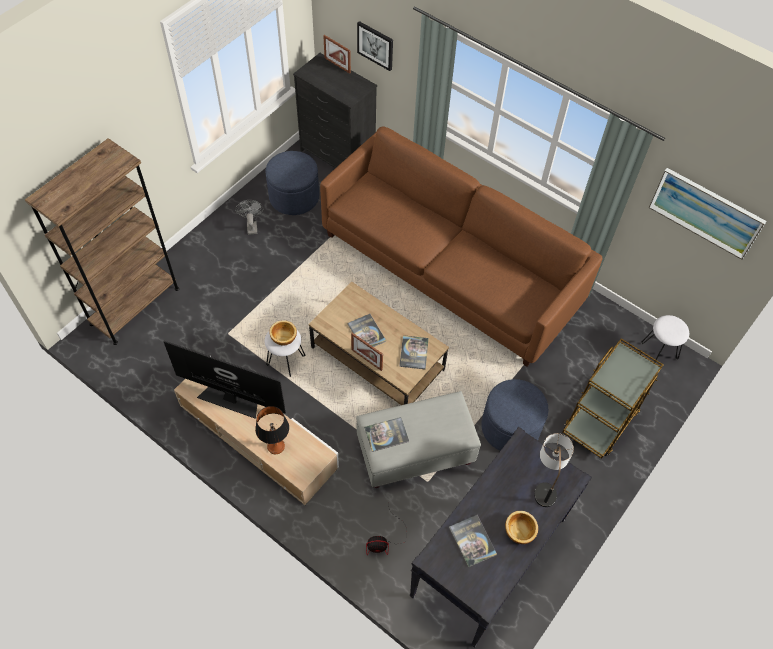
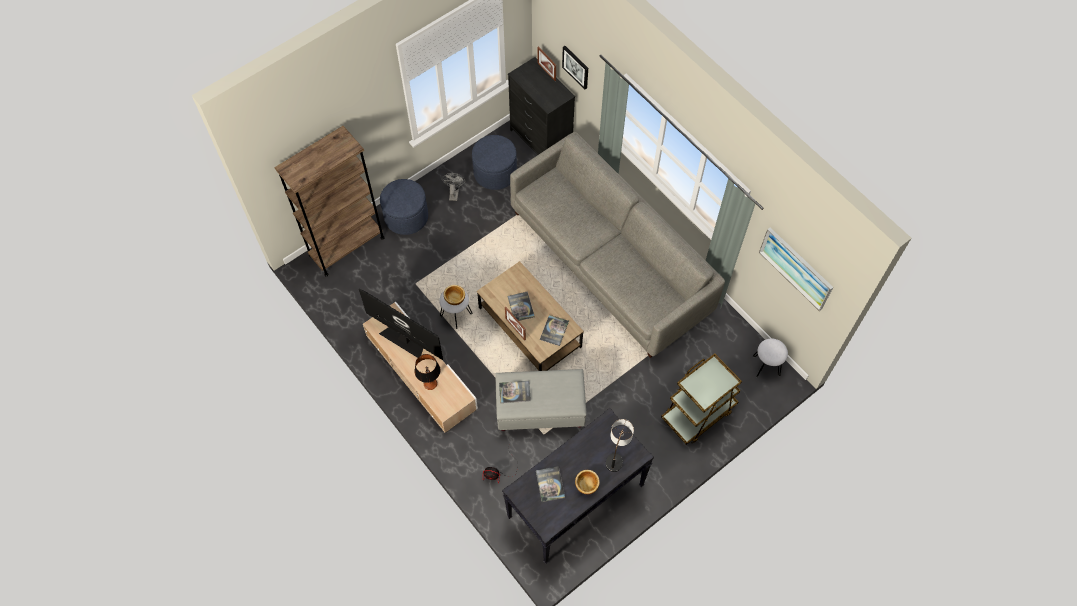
camera: 15 degrees right, 5 degrees up
(450, 269) = (610, 261): brown sofa -> grey sofa
(510, 427) = (621, 404): blue ottoman -> blue ottoman (406, 216)

